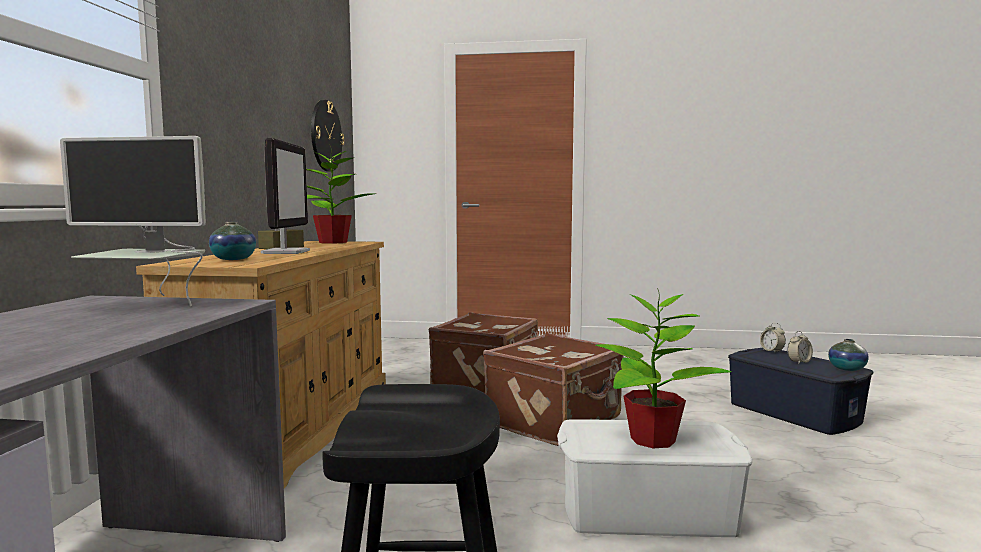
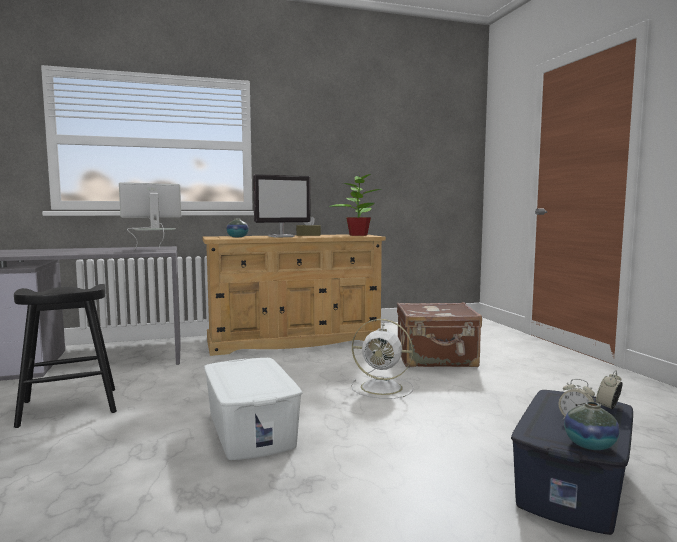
camera: 65 degrees right, 0 degrees up
(148, 305) = (154, 249): monitor -> monitor turned 75 degrees clockwise
(325, 136) = (433, 161): wall clock -> none
(555, 421) = (383, 387): brown suitcase -> white fan
(651, 439) = (246, 377): potted plant -> none

